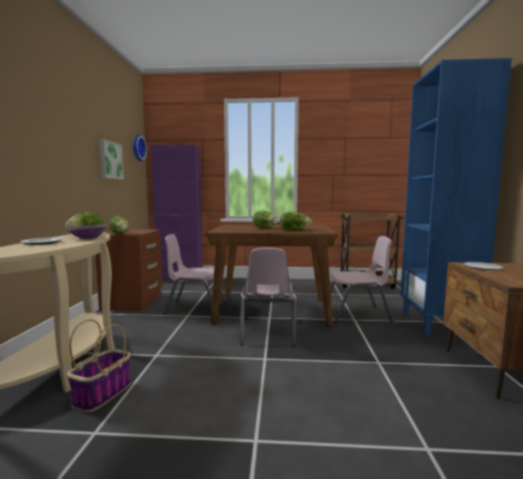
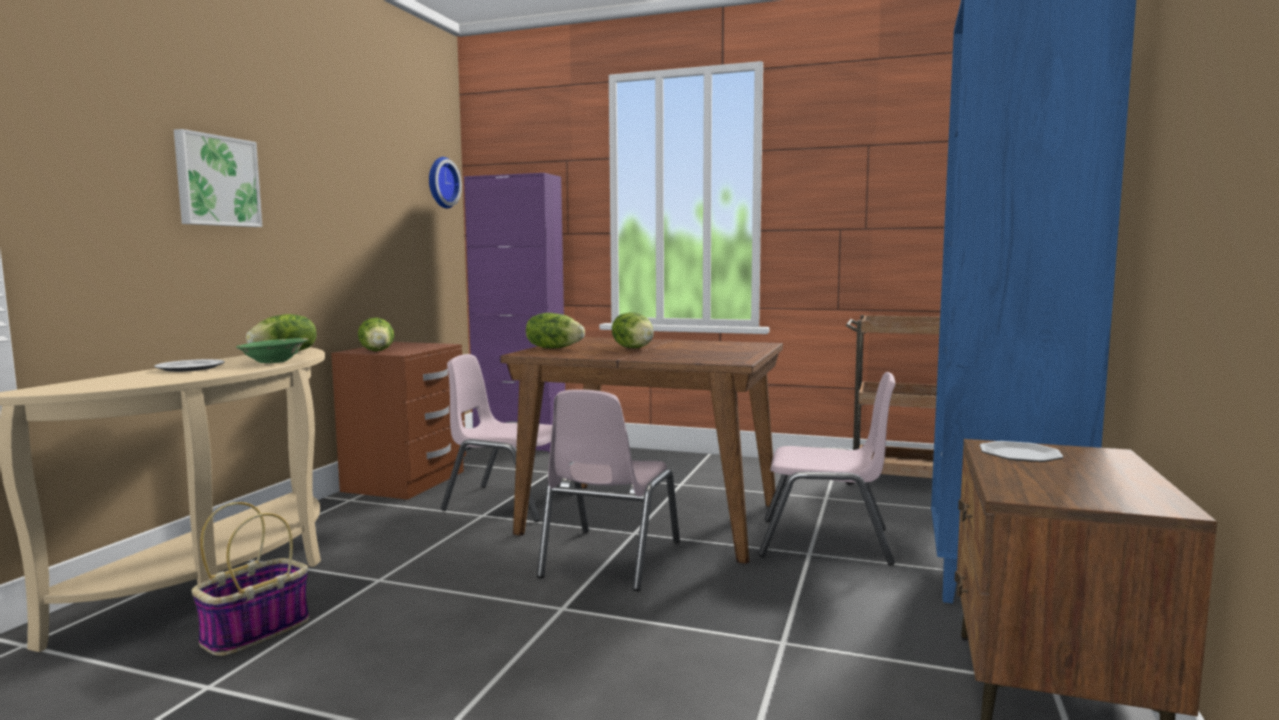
camera: 15 degrees right, 0 degrees up
(89, 238) = (274, 361): purple bowl -> green bowl
(109, 160) = (372, 212): picture -> picture (216, 181)
(294, 230) = (681, 354): lettuce -> lettuce (554, 348)

